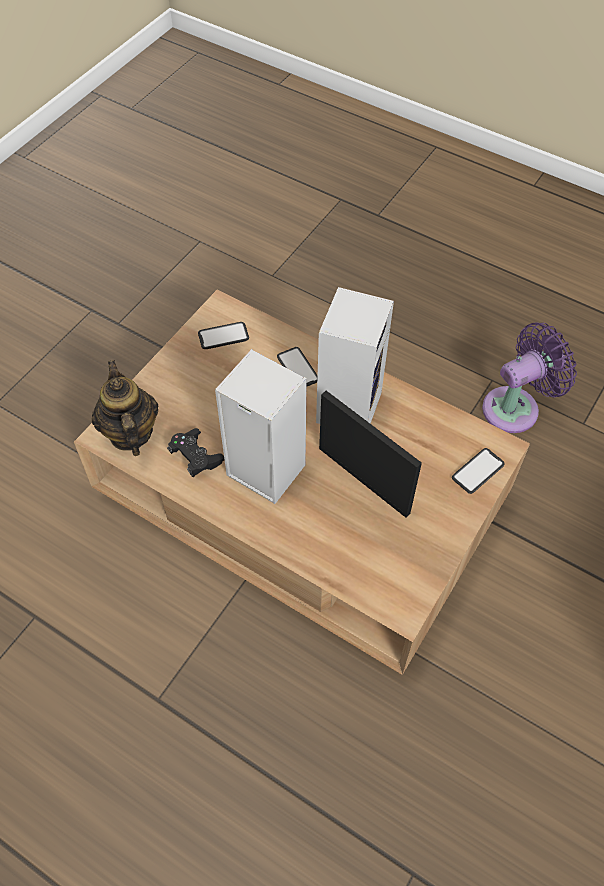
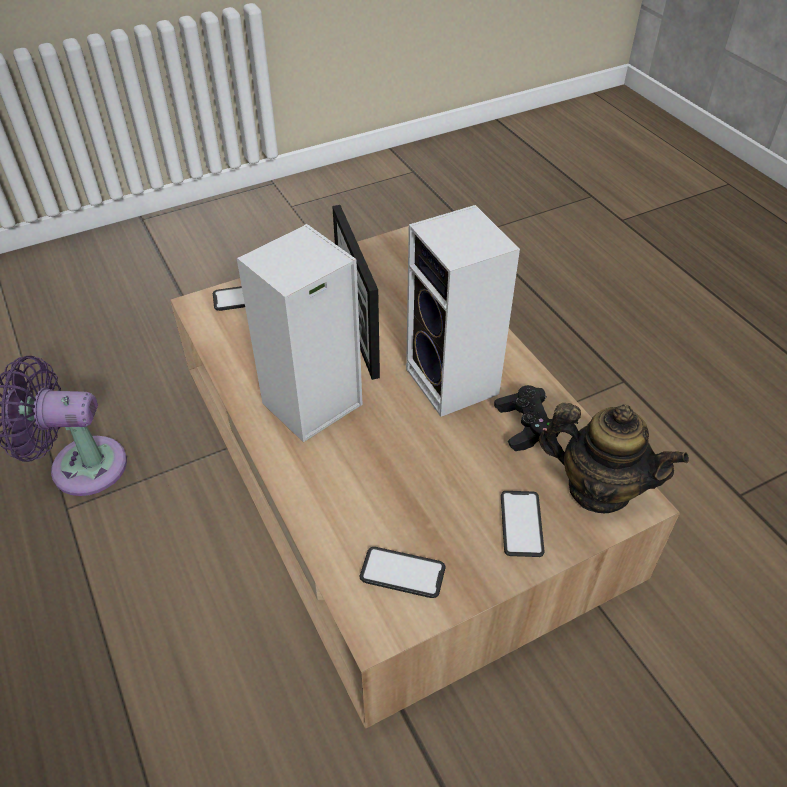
camera: 150 degrees left, 10 degrees down
(130, 433) = (598, 489): teapot -> teapot turned 75 degrees counterclockwise
(297, 368) = (334, 476): phone -> phone (521, 524)

